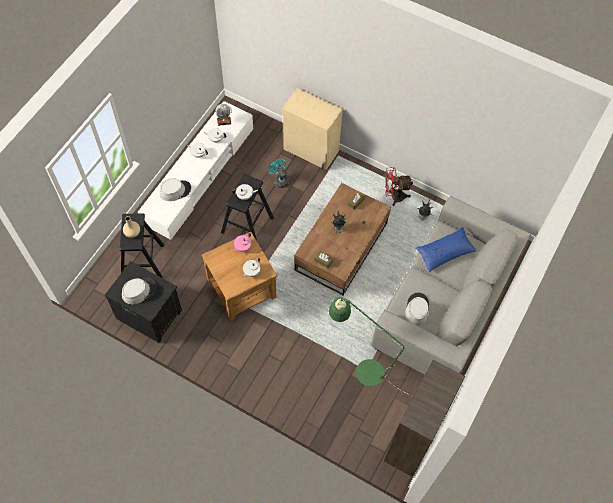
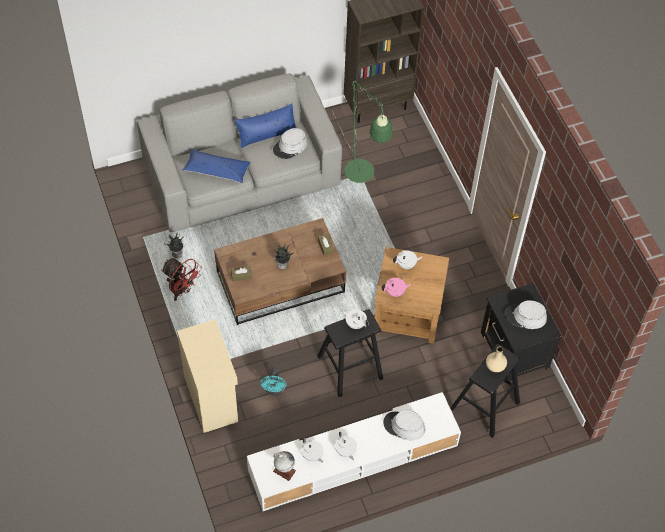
camera: 140 degrees left, 5 degrees down
(444, 309) = (266, 134): none -> blue pillow

